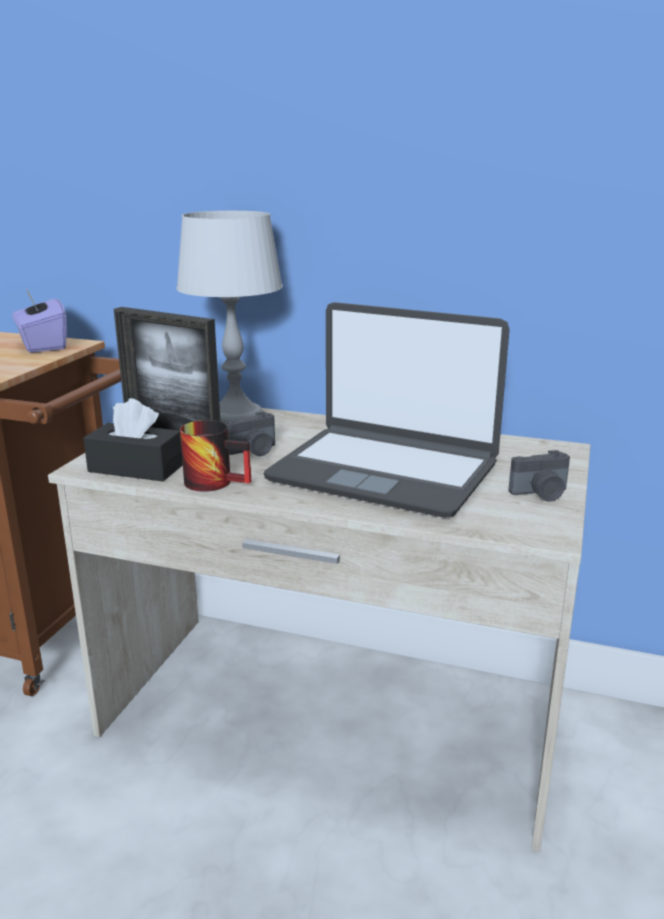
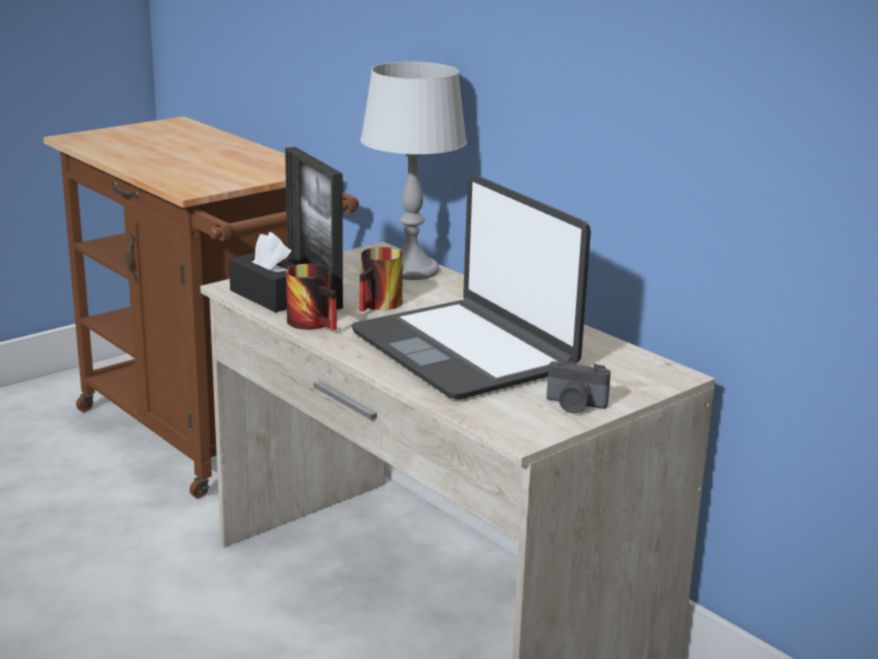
camera: 30 degrees right, 0 degrees up
(42, 345) = (276, 166): purple tissue box -> none
(254, 451) = (381, 305): camera -> mug

